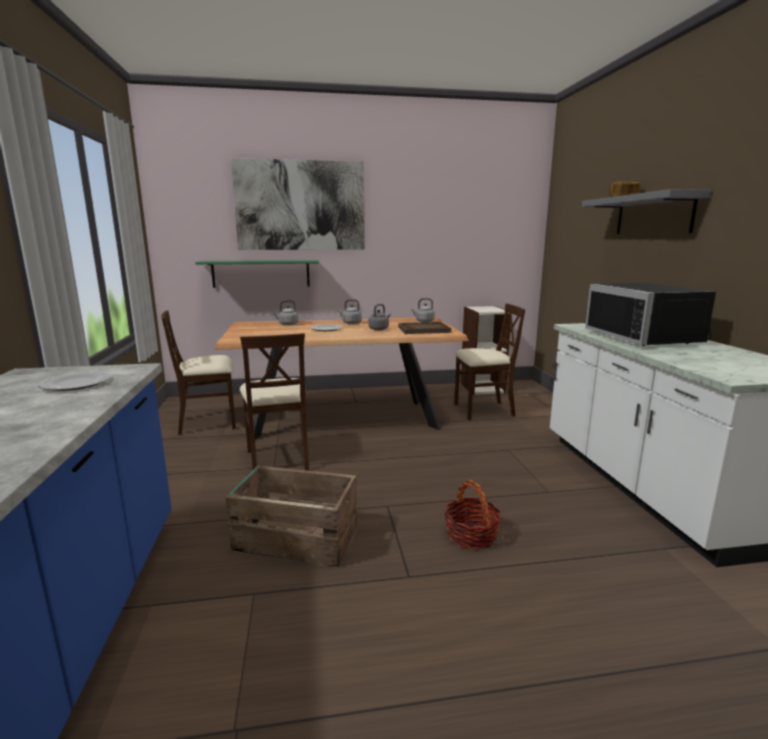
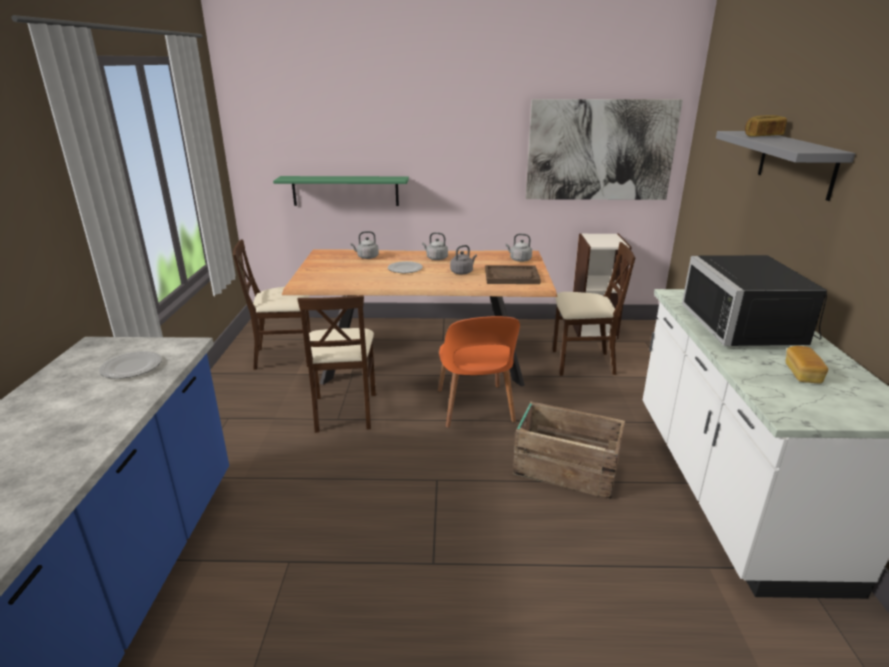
camera: 10 degrees right, 10 degrees up
(295, 538) = (338, 507): crate -> crate (564, 468)
(300, 206) = (389, 114): picture -> picture (600, 150)
(403, 448) = (475, 408): none -> orange chair
(471, 535) = (510, 525): basket -> none
(716, 357) = (802, 374): none -> bread

